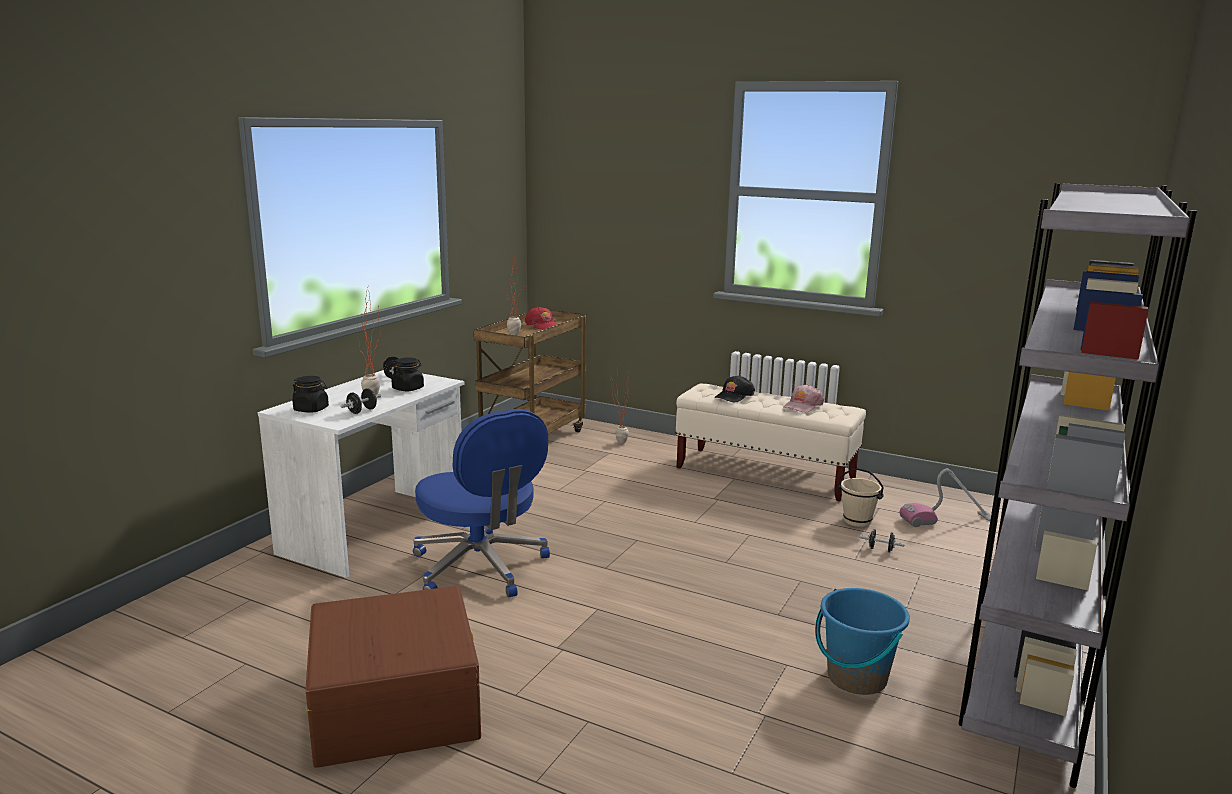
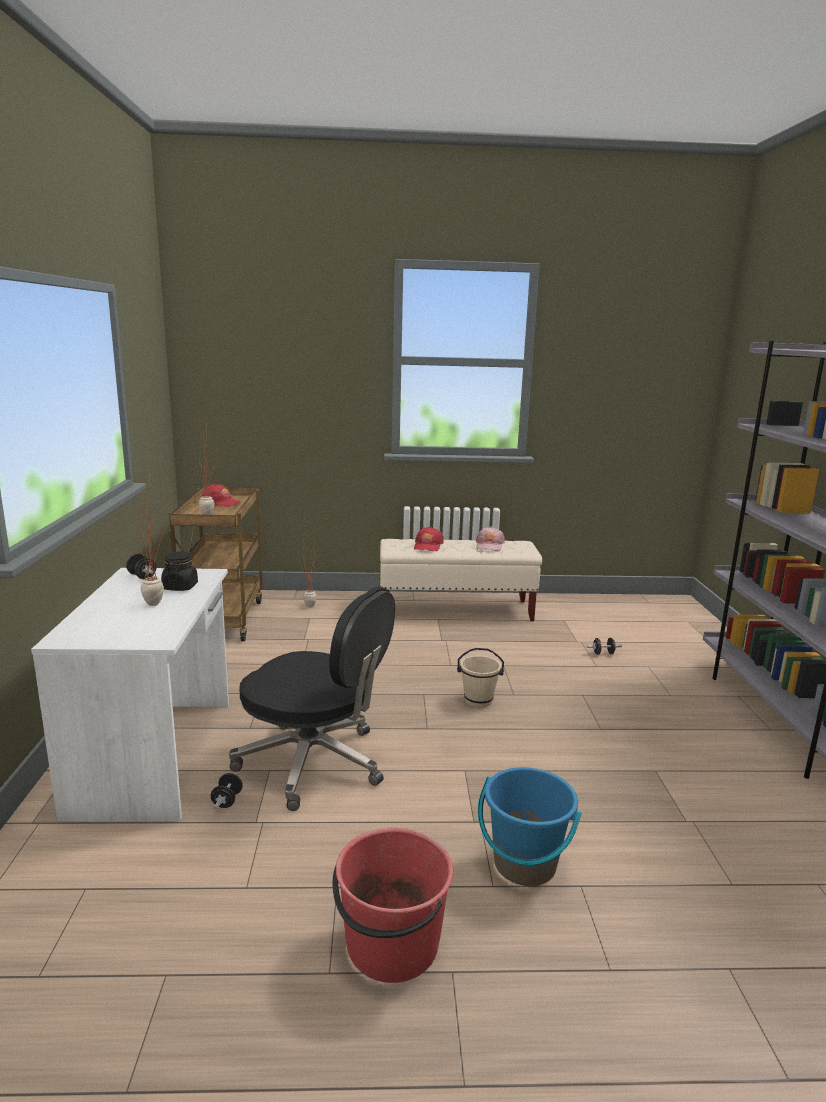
camera: 30 degrees left, 0 degrees up
(311, 409) = (101, 631): black jar -> none
(362, 411) = (167, 622): black dumbbell -> black dumbbell (227, 801)
(395, 702) = (391, 946): brown storage box -> red bucket
(481, 567) = (314, 763): blue office chair -> black office chair
(734, 396) = (428, 546): black cap -> red cap
(856, 678) = (709, 764): blue bucket -> blue bucket (524, 865)
(857, 521) = (562, 634): beige bucket -> beige bucket (478, 700)
(947, 519) = (615, 619): vacuum cleaner -> none

